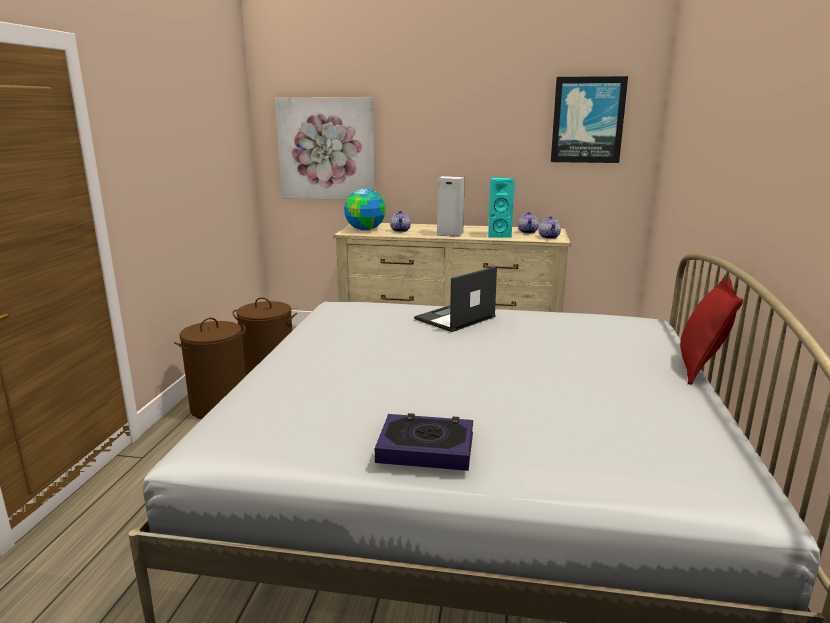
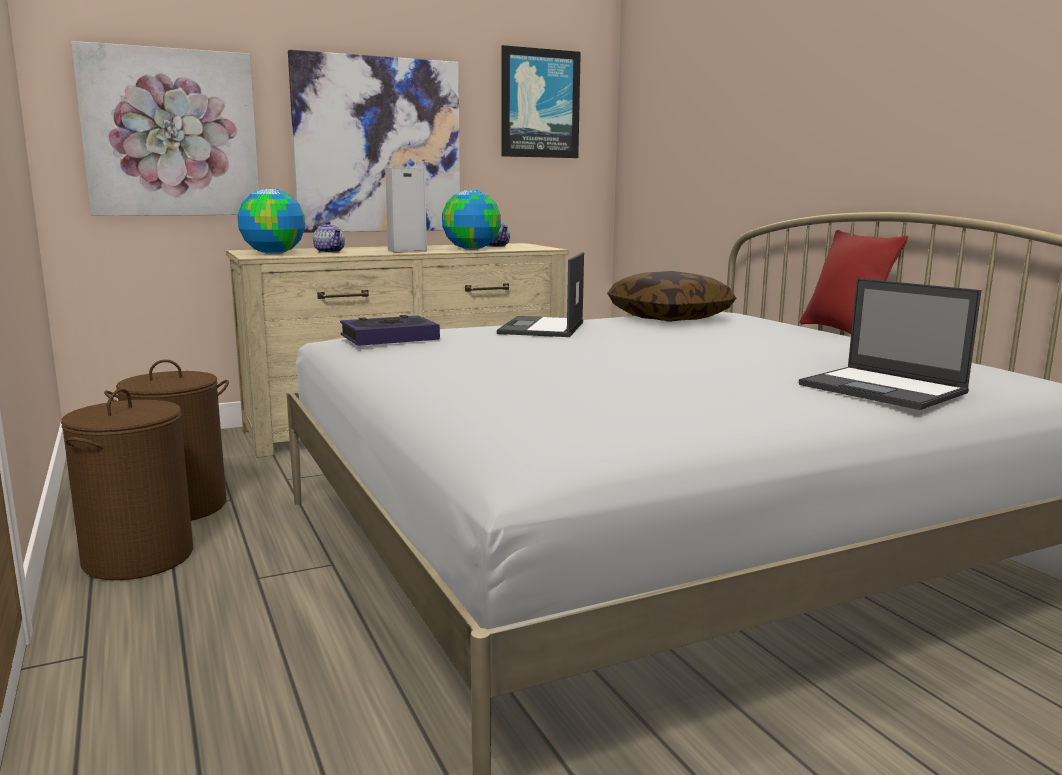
camera: 35 degrees left, 5 degrees down
(426, 448) = (789, 409): book -> book (389, 338)
(455, 155) = (378, 146): none -> picture
(498, 235) = (471, 249): turquoise speaker -> globe
(544, 449) = (884, 389): none -> laptop
(549, 237) = (533, 247): teapot -> none
(574, 322) = (669, 317): none -> pillow

